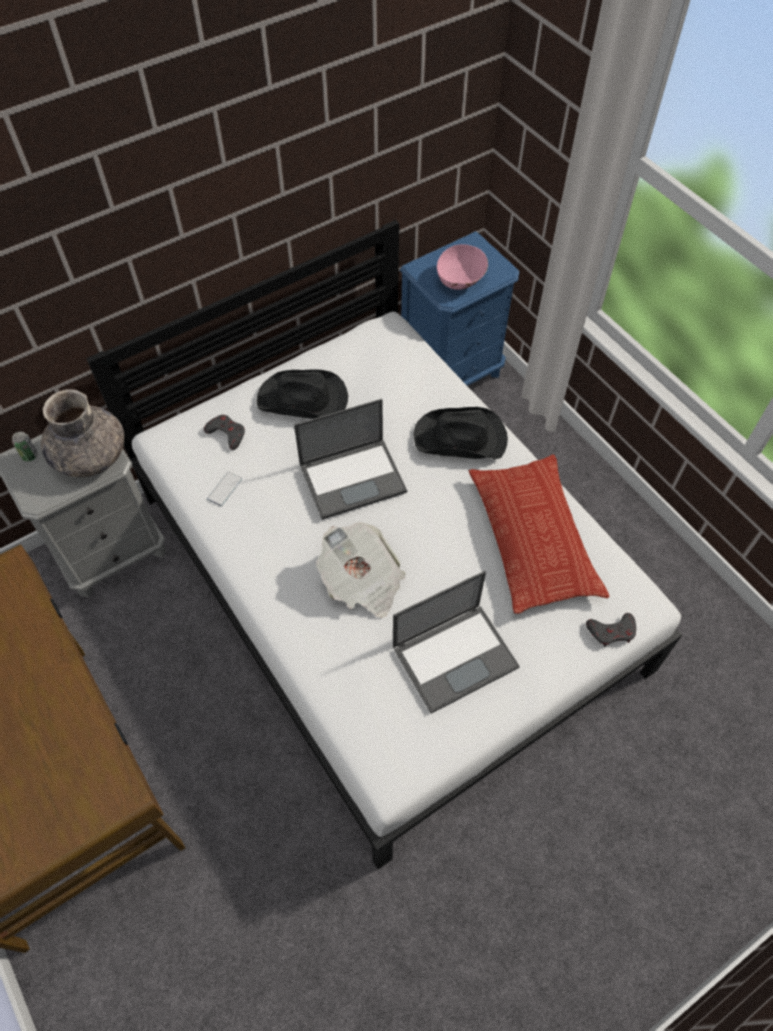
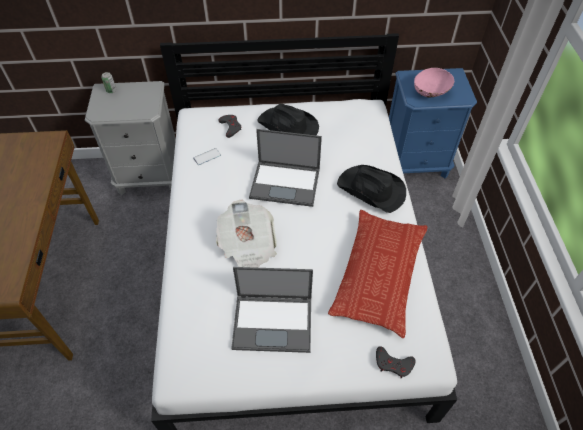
camera: 30 degrees right, 5 degrees down
(90, 456) = (141, 103): grey vase -> none

